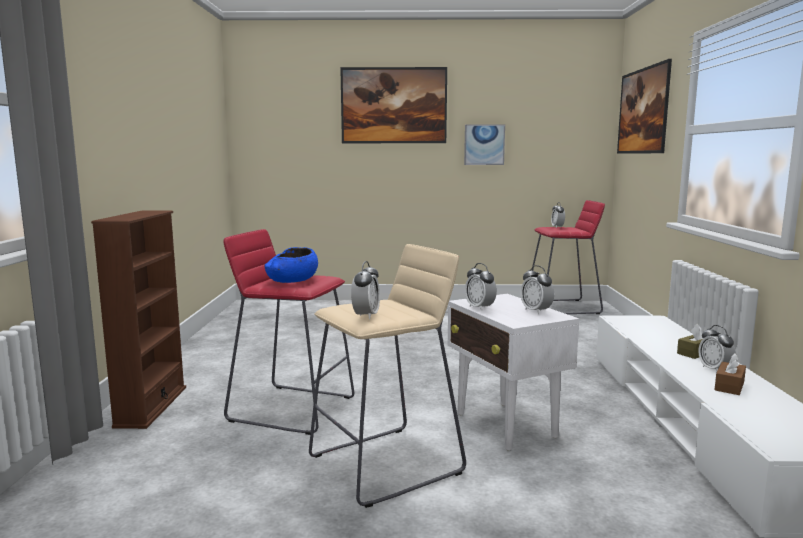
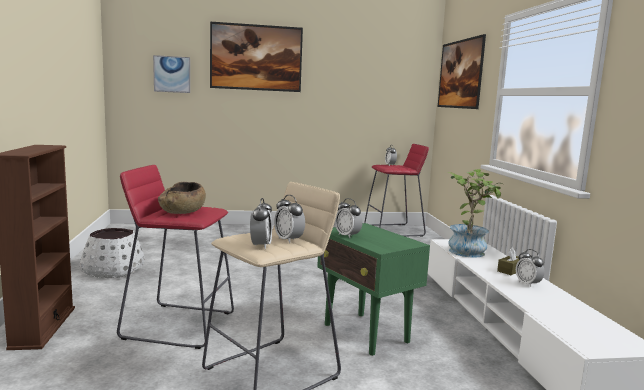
camera: 10 degrees left, 0 degrees up
(232, 349) = (113, 271): none -> white planter
(293, 280) = (183, 211): blue bowl -> brown bowl
(484, 144) = (332, 95): picture -> picture (172, 74)
(506, 426) = (366, 334): white side table -> green side table
(536, 311) = (394, 239): alarm clock -> alarm clock (289, 240)
(646, 329) = (469, 250): none -> potted plant
(729, 386) = (542, 297): brown tissue box -> none

